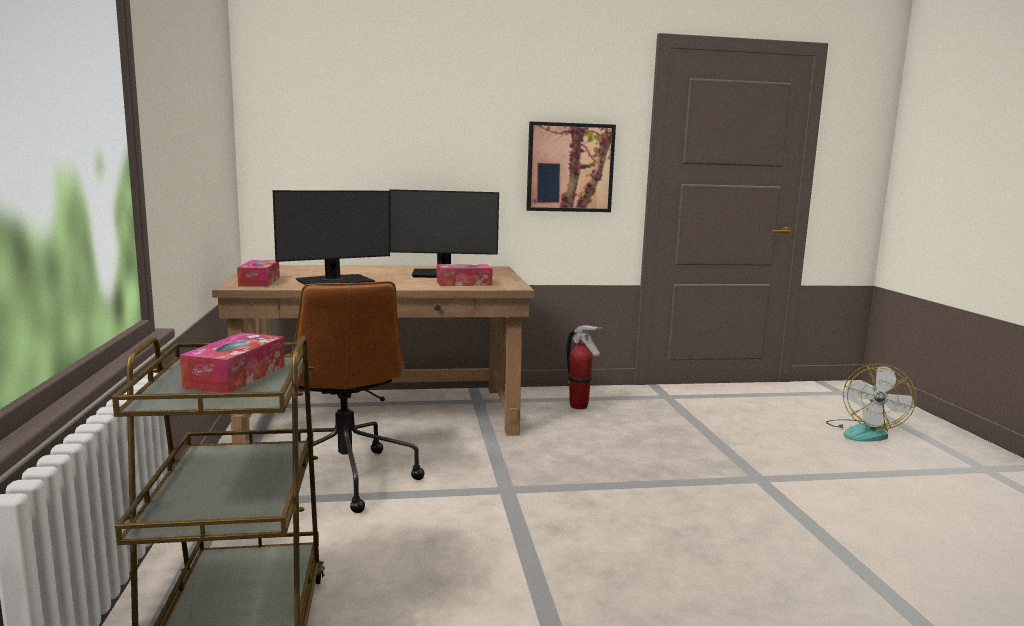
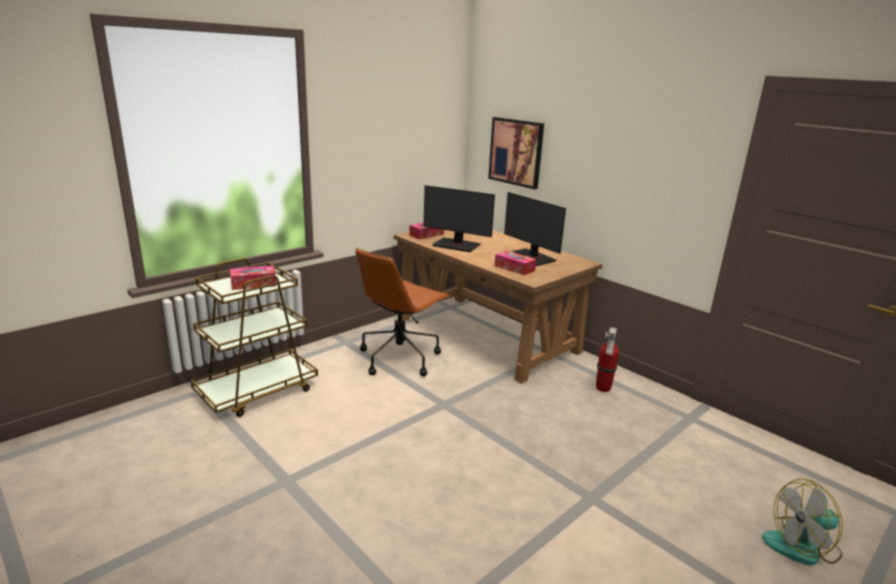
camera: 55 degrees right, 10 degrees up
(570, 167) = (660, 195): picture -> picture (516, 152)

